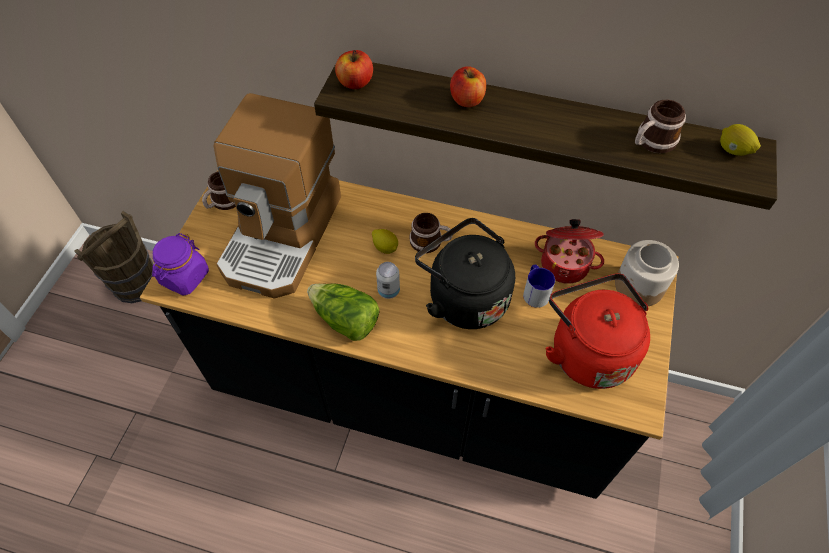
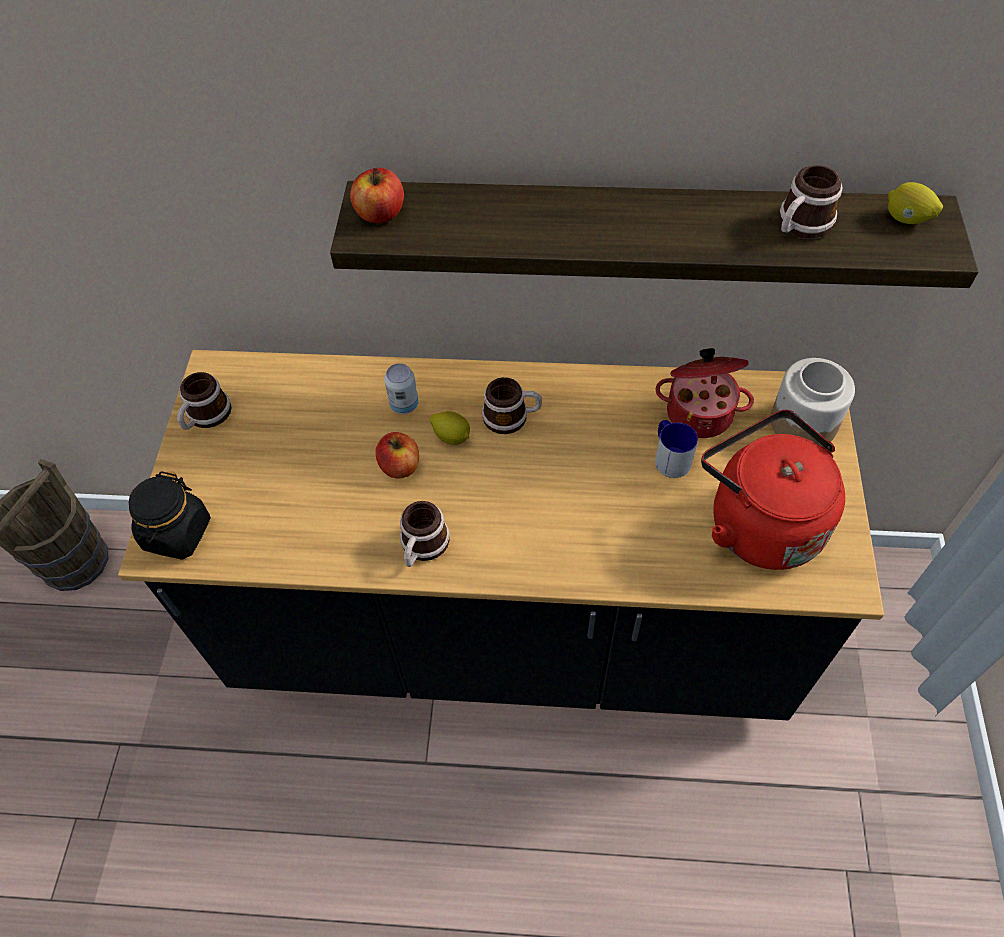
camera: 10 degrees left, 0 degrees up
(184, 277) = (177, 533): purple jar -> black jar
(283, 236) = (304, 448): coffee machine -> none
(345, 320) = (422, 547): lettuce -> mug
(388, 291) = (472, 495): can -> can (404, 405)
(464, 297) = (577, 483): black kettle -> none
(467, 100) = (541, 211): apple -> apple (400, 466)

